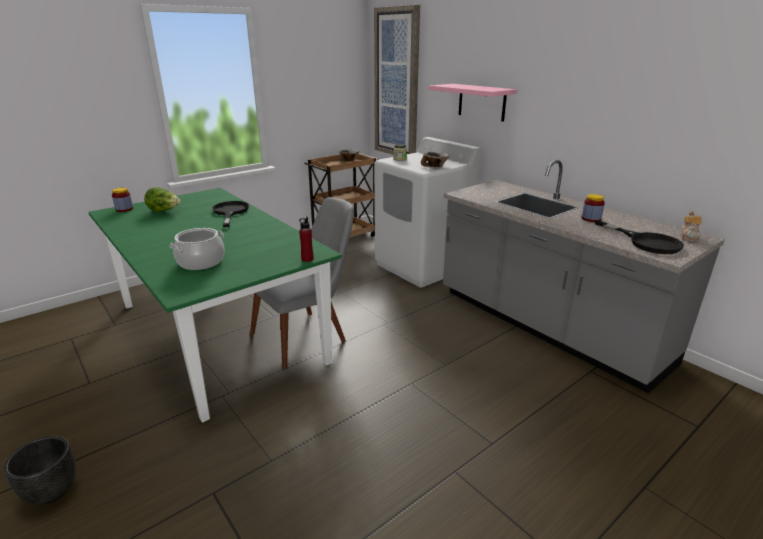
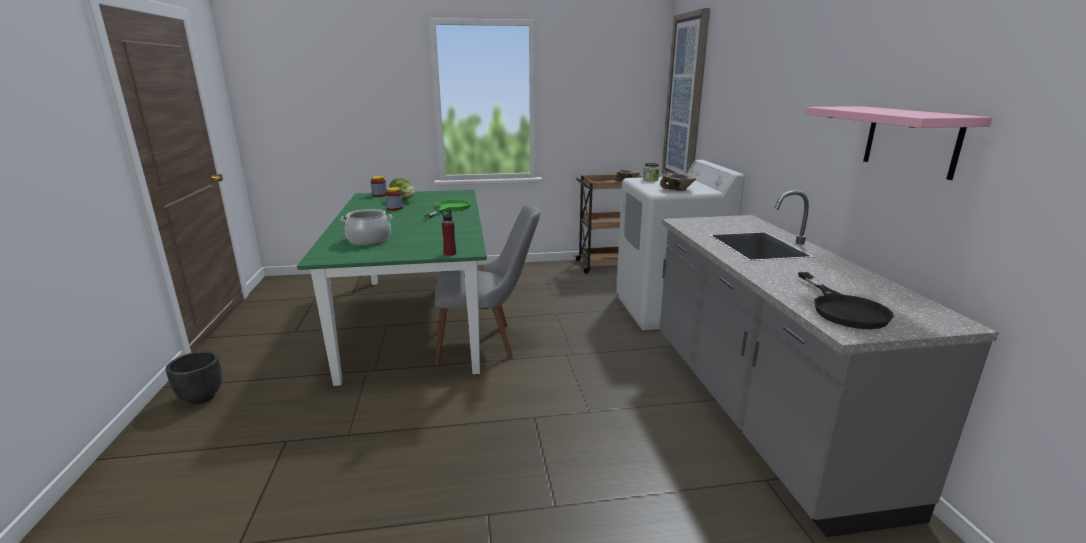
camera: 30 degrees right, 5 degrees down
(230, 212) = (450, 208): black frying pan -> green frying pan
(481, 102) = (750, 118): pink shelf -> pink shelf (911, 141)
(591, 219) = (807, 270): jar -> jar (395, 208)
(688, 237) = (930, 317): teapot -> none

